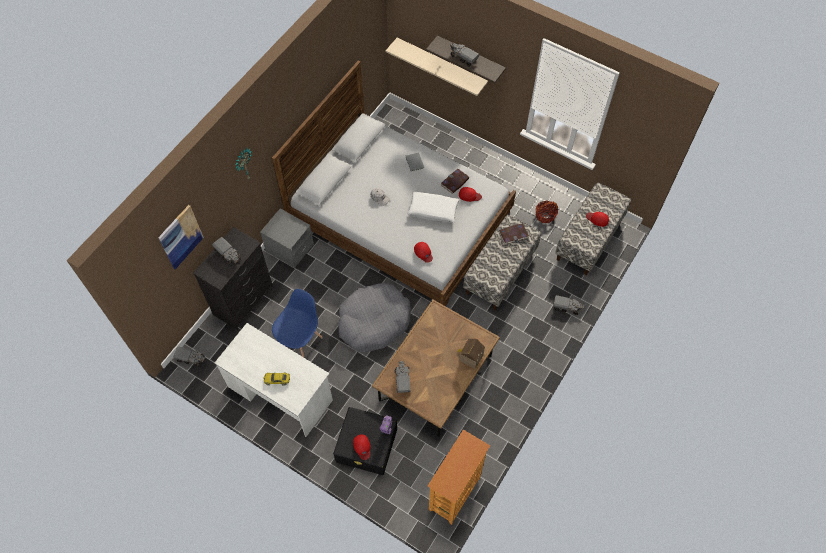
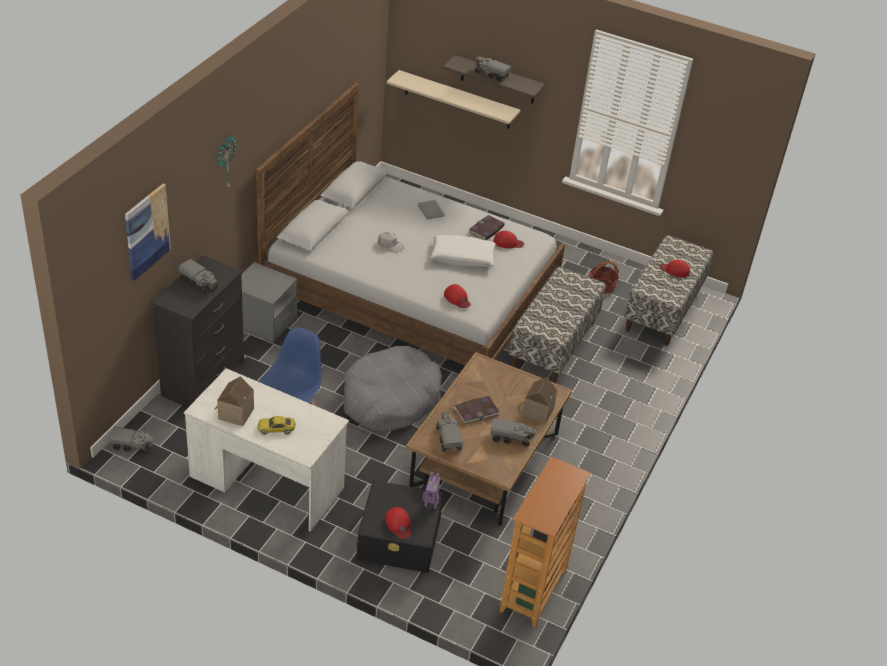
camera: 10 degrees left, 20 degrees down
(249, 365) = (234, 413): none -> toy house
(513, 234) = (570, 285): book -> book (476, 411)
(566, 307) = (648, 379): toy truck -> toy truck (511, 438)

